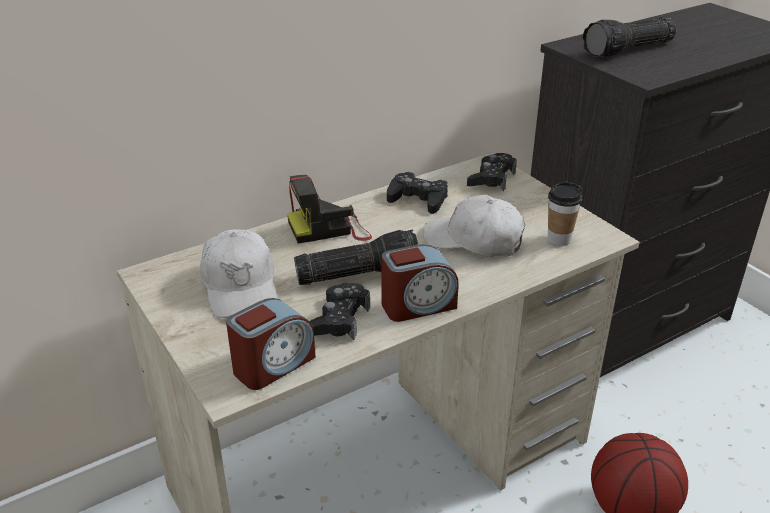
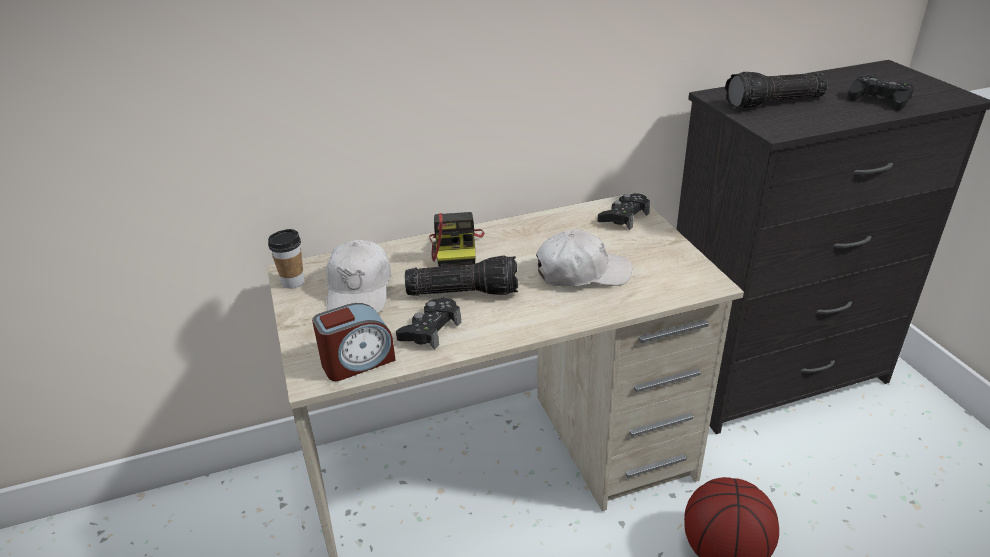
camera: 15 degrees right, 0 degrees up
(330, 229) = (456, 248): camera -> camera turned 90 degrees counterclockwise
(418, 199) = (546, 229): black game controller -> black game controller (878, 100)
(418, 305) = (504, 326): alarm clock -> none
(474, 240) = (582, 273): white cap -> white cap turned 135 degrees clockwise
(559, 239) = (663, 280): cup -> cup (293, 282)

